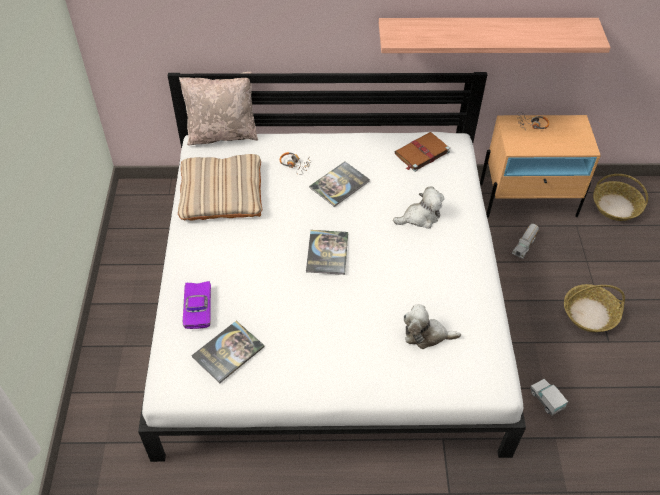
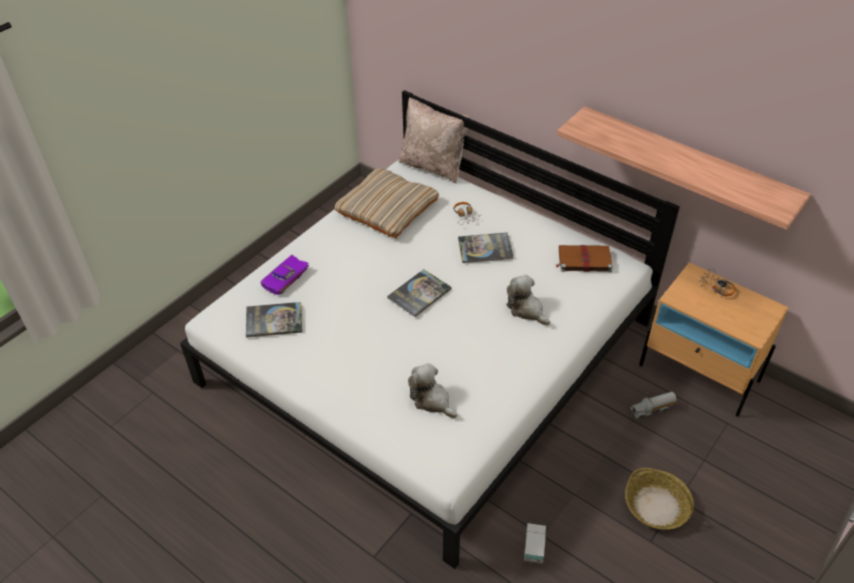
camera: 40 degrees right, 5 degrees down
(420, 217) = (526, 309): plush toy -> plush toy turned 150 degrees counterclockwise
(616, 206) = (793, 431): basket -> none

